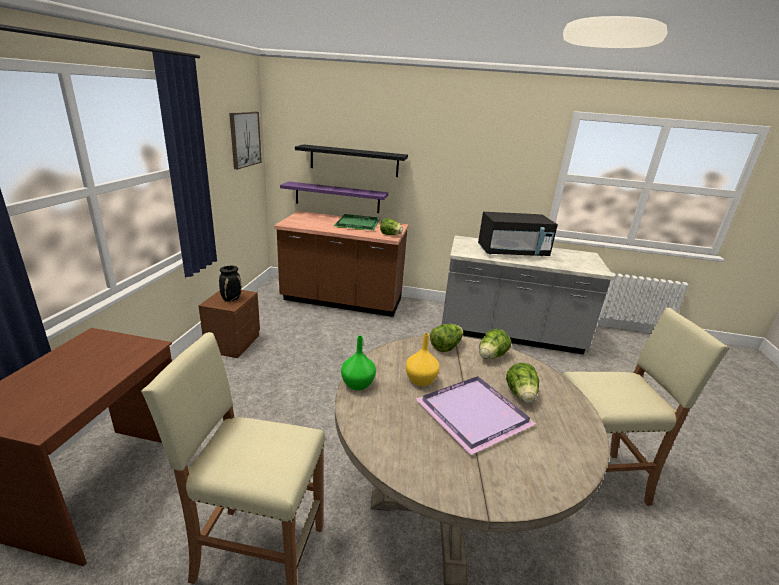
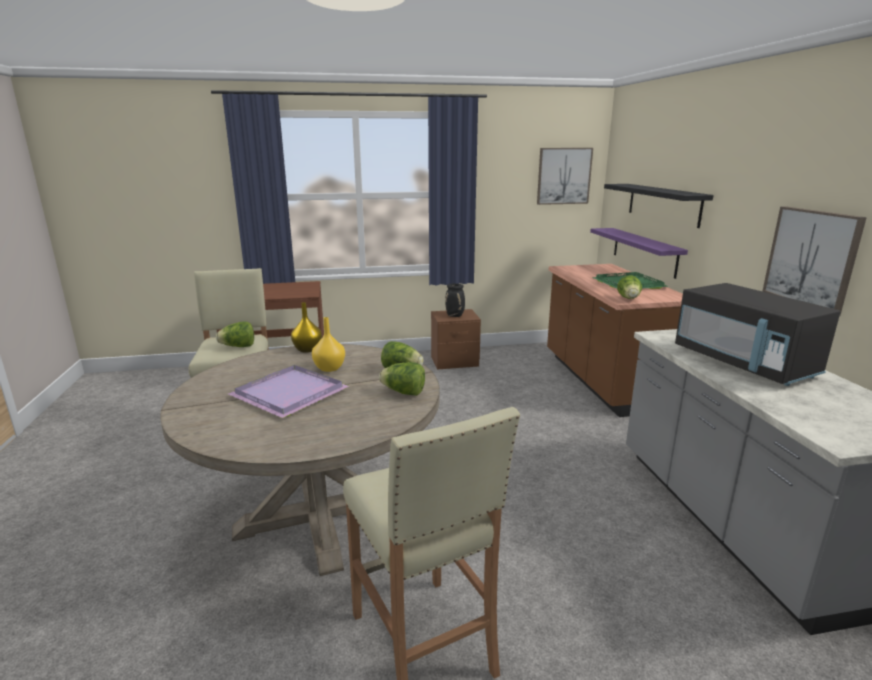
camera: 70 degrees right, 5 degrees down
(357, 385) = (307, 349): green vase -> yellow vase
(490, 189) = (811, 258): none -> picture
(521, 395) = (335, 412): lettuce -> lettuce (238, 347)

